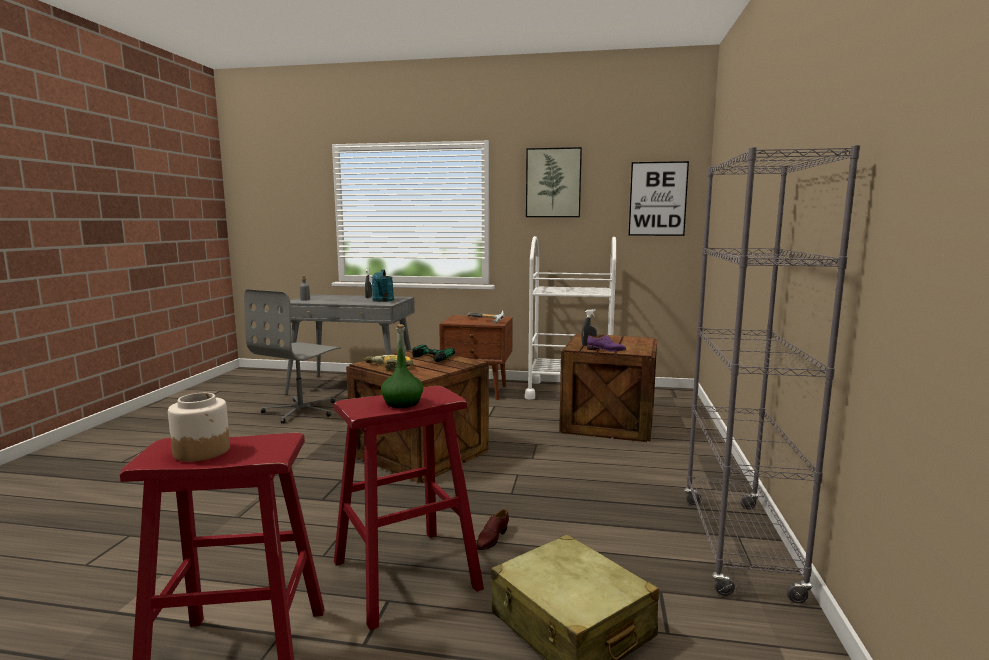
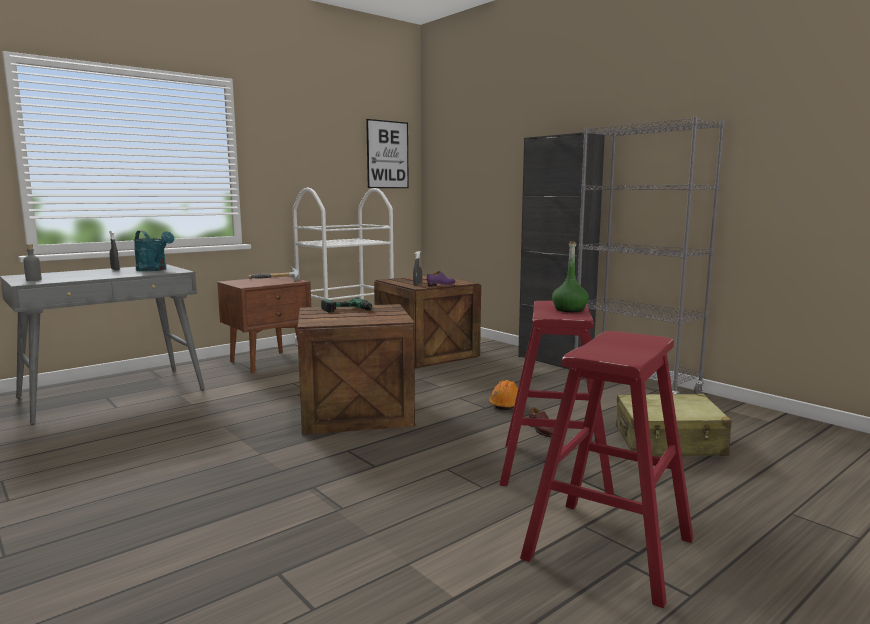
camera: 50 degrees left, 0 degrees up
(202, 451) = (620, 349): jar -> none
(301, 411) = (115, 428): grey office chair -> none
(389, 368) = (347, 321): power drill -> none
(536, 499) = (506, 404): none -> orange hard hat
(553, 183) = (301, 133): picture -> none
(720, 476) = (554, 361): none -> black cabinet

